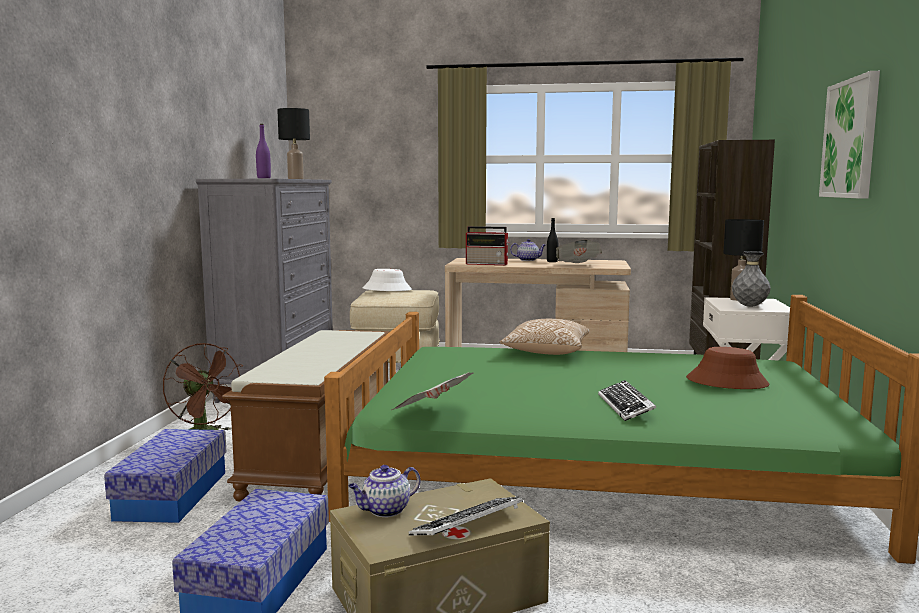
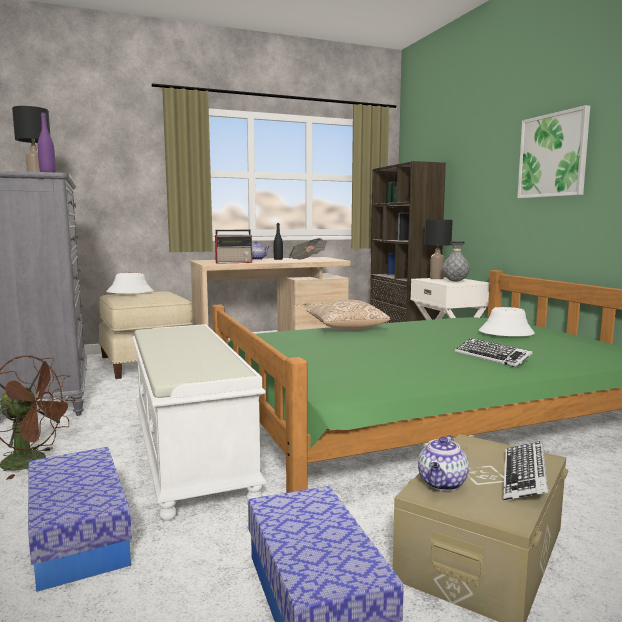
camera: 30 degrees left, 0 degrees up
(324, 454) = (191, 452): brown bench -> white bench
(432, 413) = (374, 385): newspaper -> none
(727, 382) = (506, 333): brown hat -> white hat

